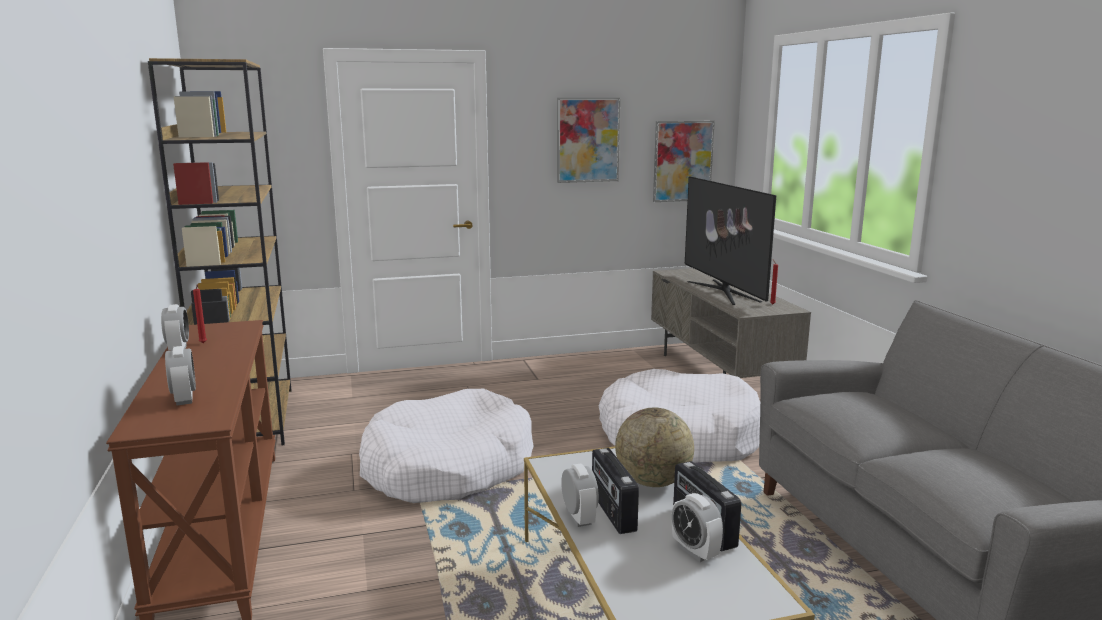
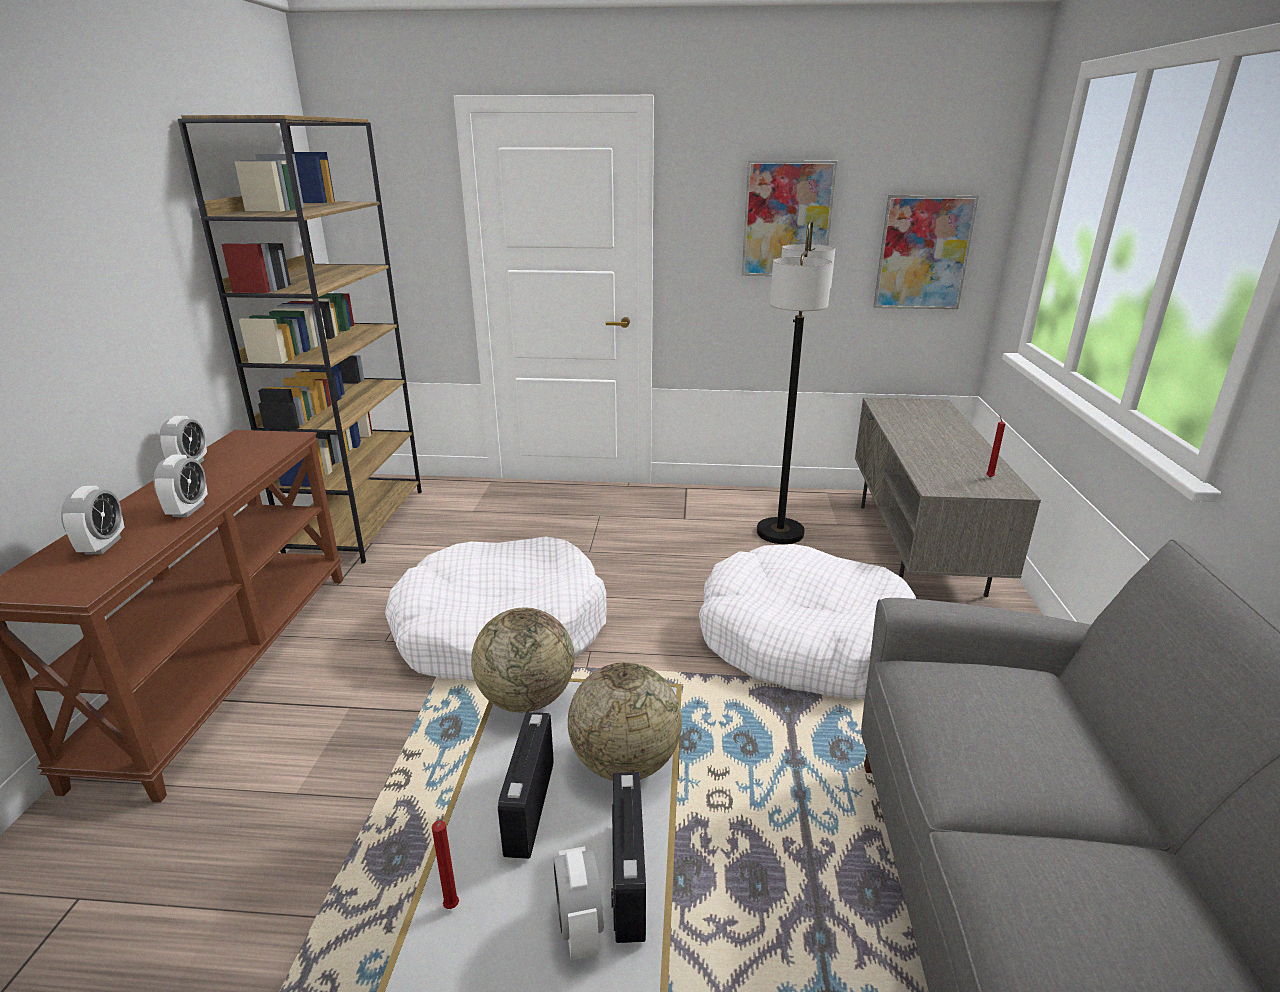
camera: 20 degrees right, 10 degrees up
(203, 343) = (221, 460): red candle -> red candle (451, 909)
(556, 465) = (526, 698): none -> globe
(579, 518) = (478, 807): alarm clock -> alarm clock (188, 510)
(616, 378) = (780, 533): none -> floor lamp
(723, 291) = (933, 444): television -> none

